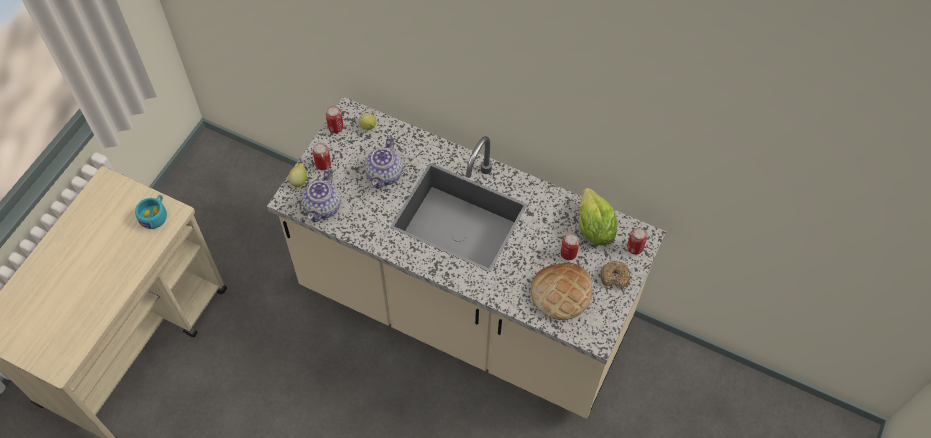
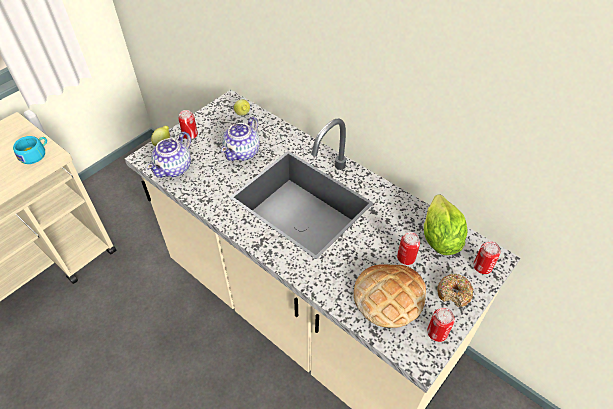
camera: 15 degrees right, 10 degrees down
(335, 127) = (214, 110): can -> can (437, 333)

